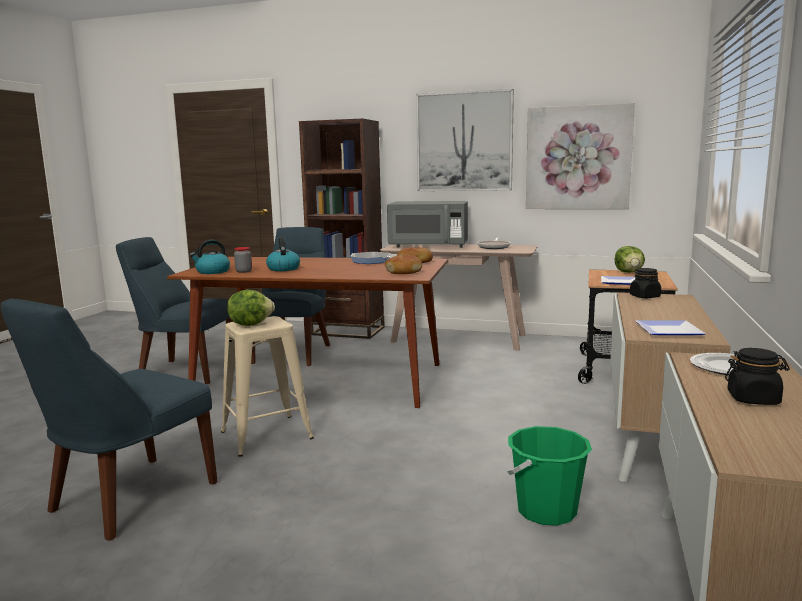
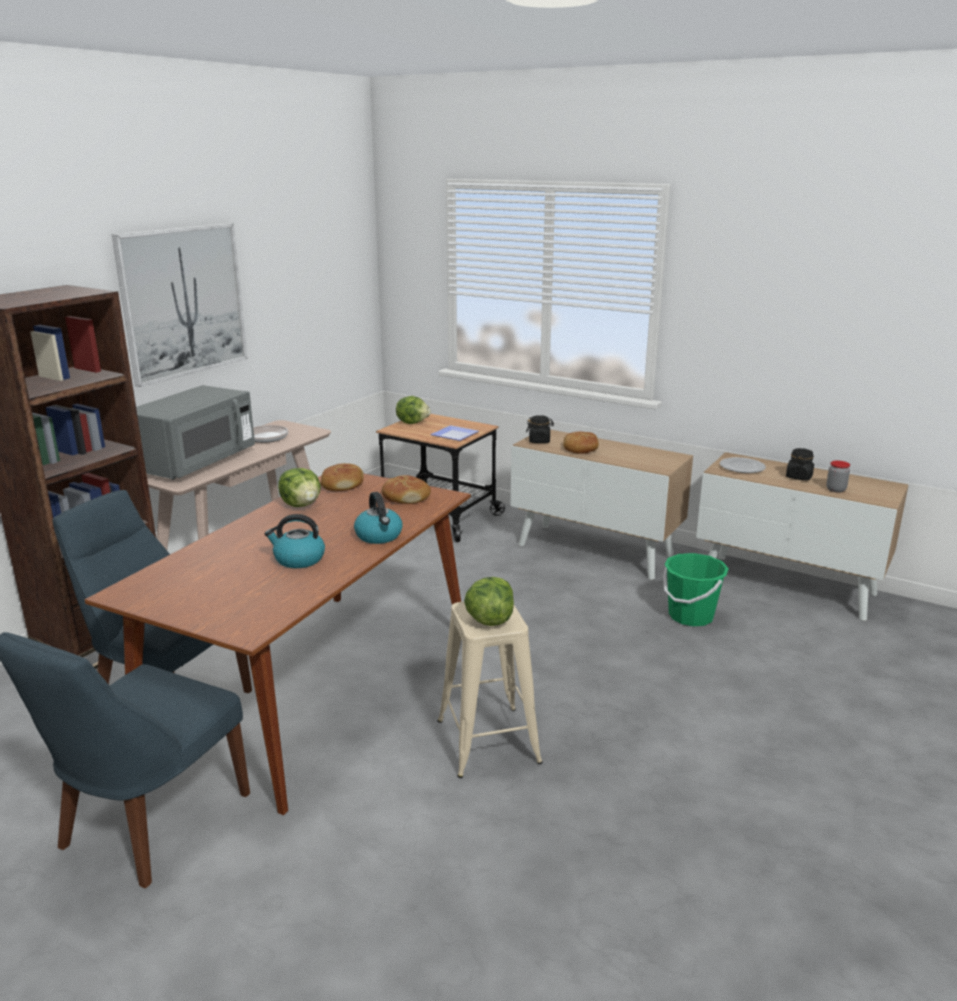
camera: 75 degrees left, 10 degrees up
(127, 499) = (625, 850): blue chair -> none
(212, 272) = (260, 611): kettle -> kettle (379, 536)
(243, 271) = (288, 587): jar -> jar (836, 489)
(370, 261) = (302, 505): frying pan -> lettuce
(578, 158) = (297, 305): picture -> none
(649, 308) = (580, 449): none -> bread
(670, 330) = (651, 459): plate -> none

